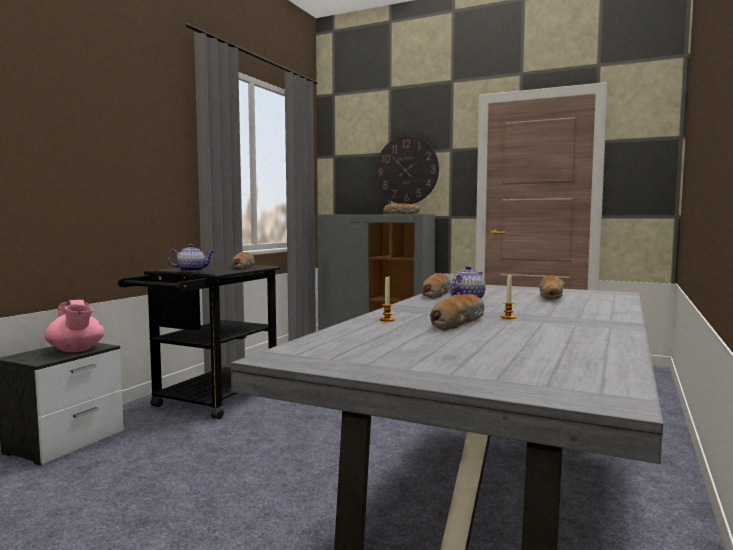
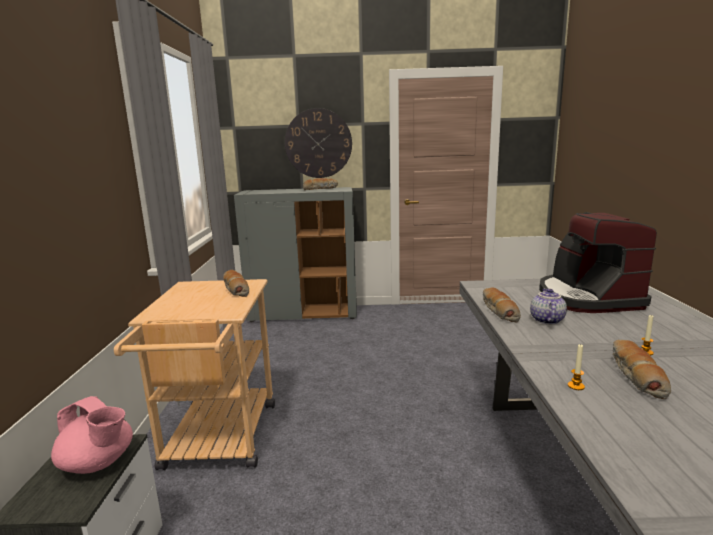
camera: 25 degrees left, 10 degrees up
(192, 270) = (200, 314): teapot -> none
(209, 402) = (218, 442): black cart -> beige cart
(551, 296) = (587, 298): bread -> coffee machine

